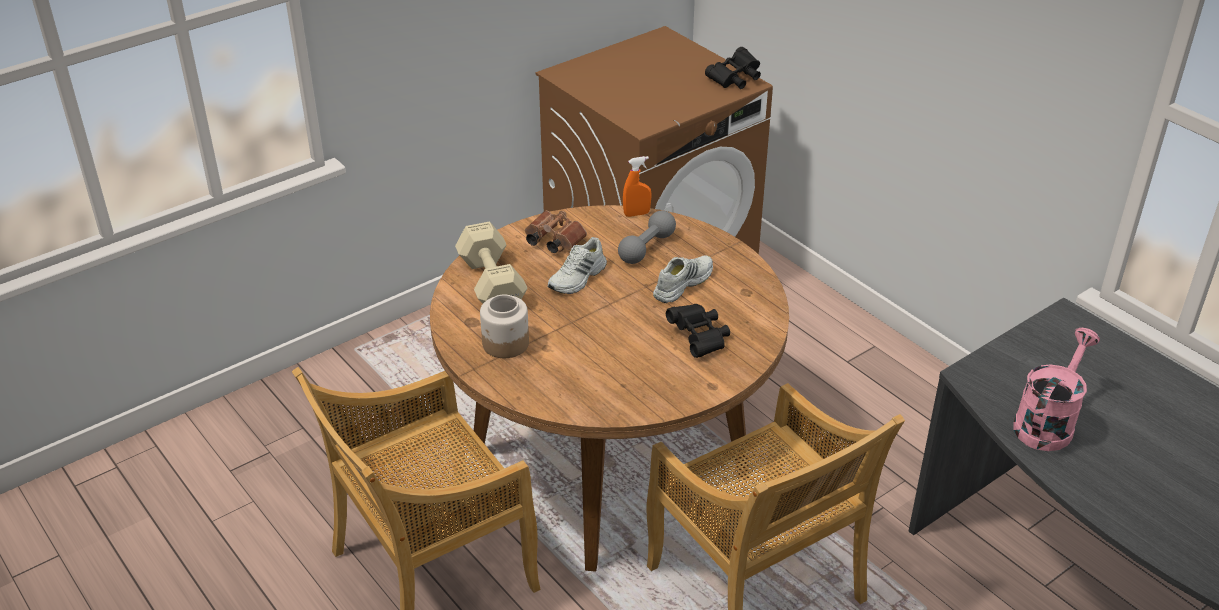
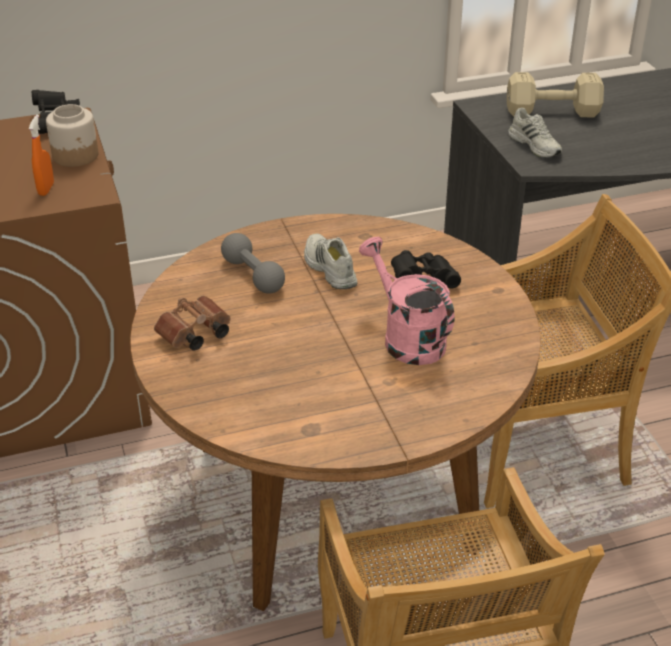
camera: 70 degrees left, 0 degrees up
(492, 282) = (243, 398): beige dumbbell -> beige dumbbell (550, 111)
(505, 344) = (367, 410): jar -> jar (76, 156)
(578, 278) = (276, 332): white shoe -> white shoe (535, 145)
(636, 214) = (186, 267): orange spray bottle -> orange spray bottle (46, 189)
(1047, 422) = (600, 151): pink watering can -> pink watering can (406, 338)

